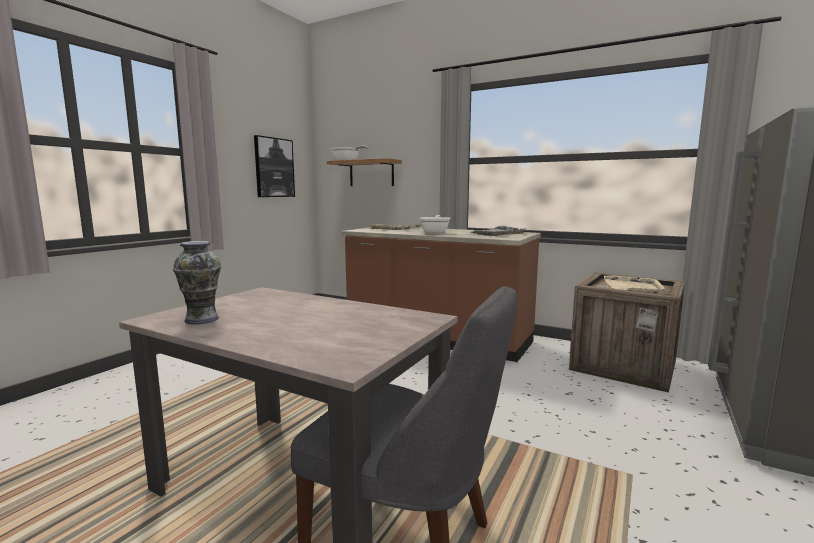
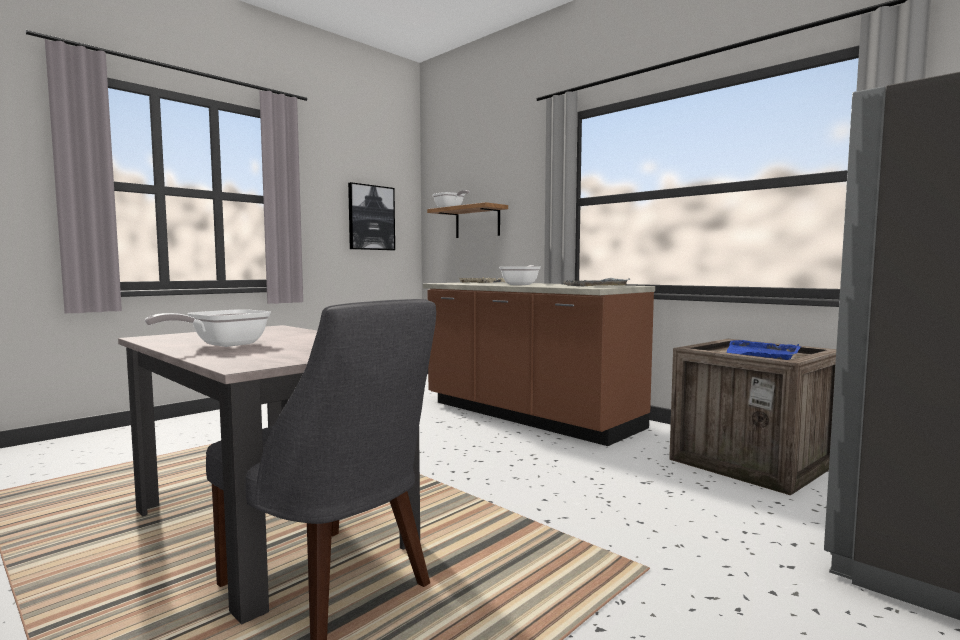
camera: 15 degrees right, 5 degrees down
(201, 319) = (184, 339): vase -> none
(261, 328) = (222, 345): none -> frying pan
(633, 287) = (761, 354): beige tray -> blue tray

